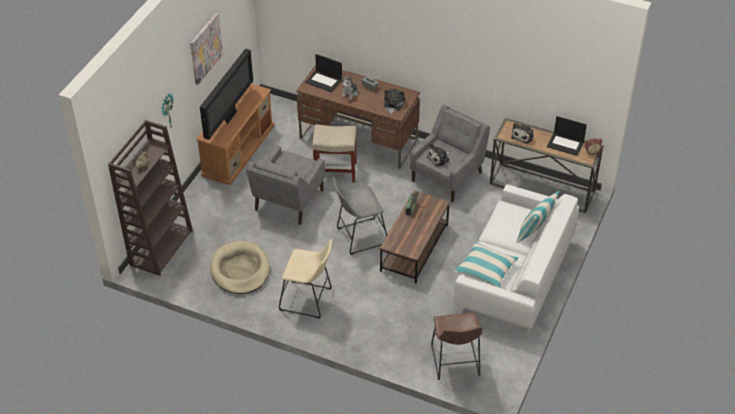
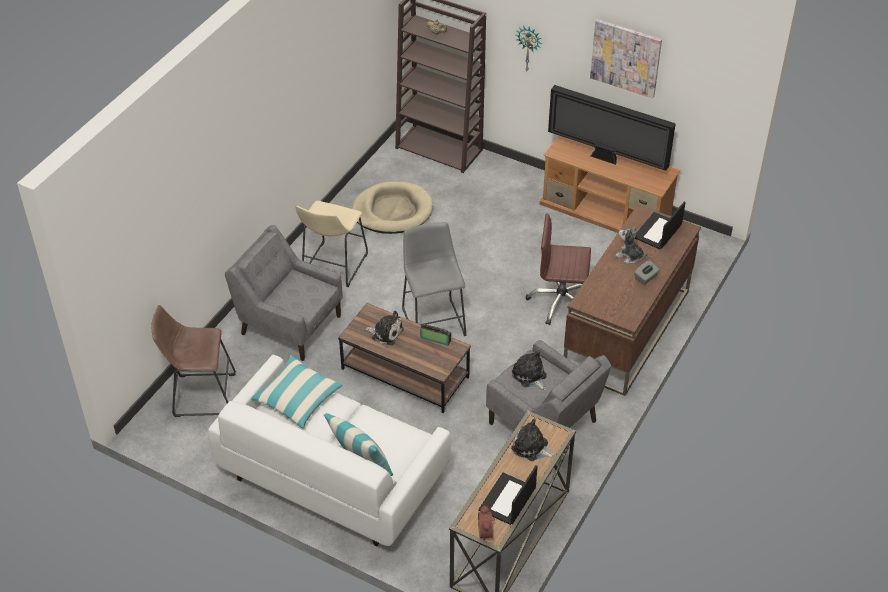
camera: 95 degrees right, 0 degrees up
(288, 200) = (507, 255): grey armchair -> grey armchair (290, 324)
(335, 171) = (560, 302): beige stool -> brown office chair
(393, 105) = (603, 299): plush toy -> plush toy (385, 333)

